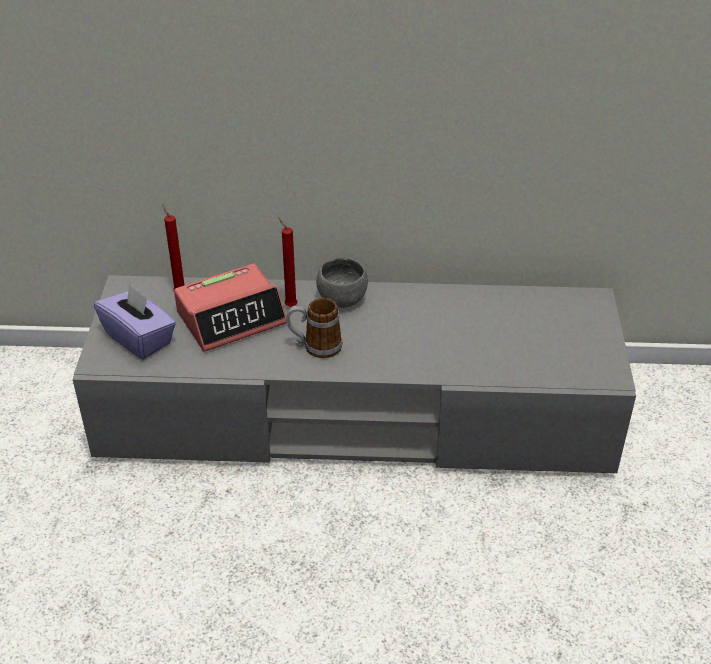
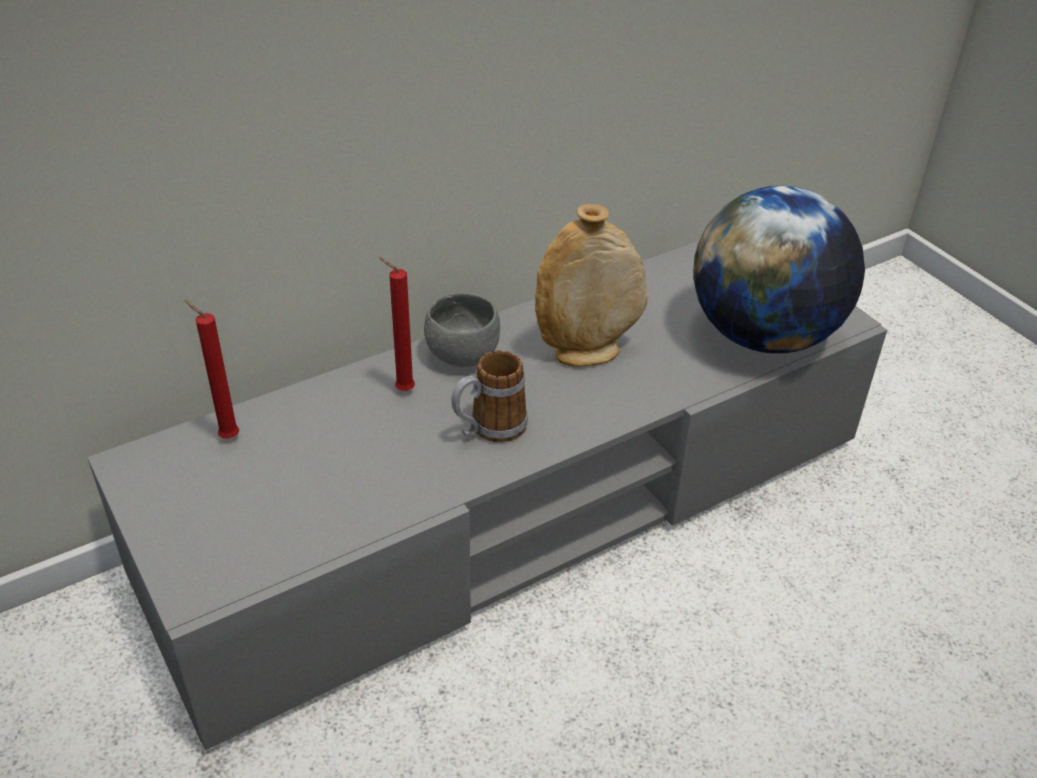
camera: 35 degrees left, 0 degrees up
(139, 338) = (226, 527): purple tissue box -> none
(231, 317) = (338, 439): alarm clock -> none
(416, 327) = (587, 352): none -> beige vase
(542, 364) = (764, 336): none -> globe

